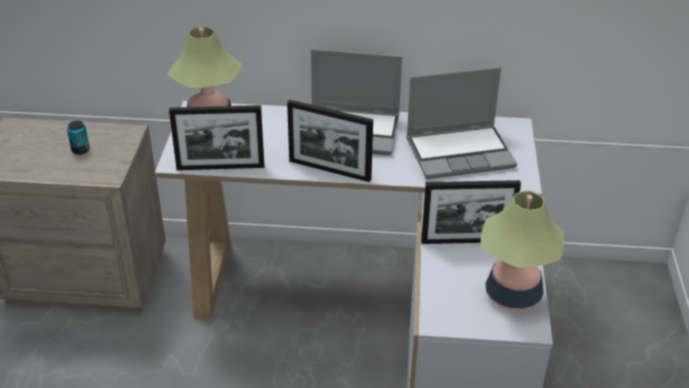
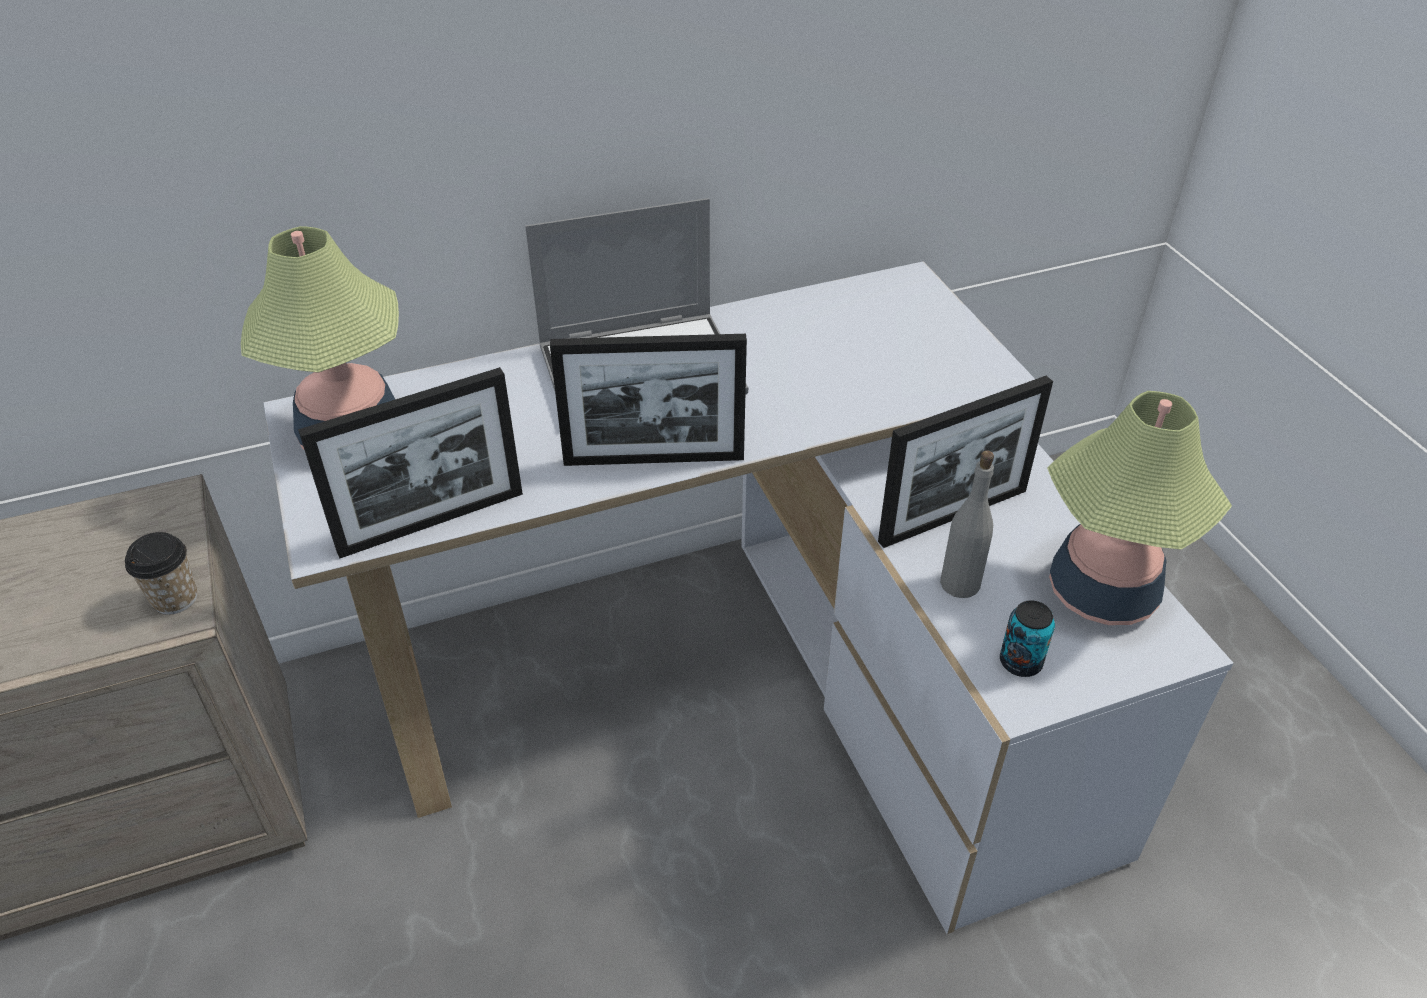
camera: 25 degrees left, 5 degrees up
(80, 150) = (74, 577): can -> can (1020, 662)
(112, 169) = (175, 599): none -> cup
(446, 269) = (960, 583): none -> grey bottle
(460, 152) = (859, 354): laptop -> none

